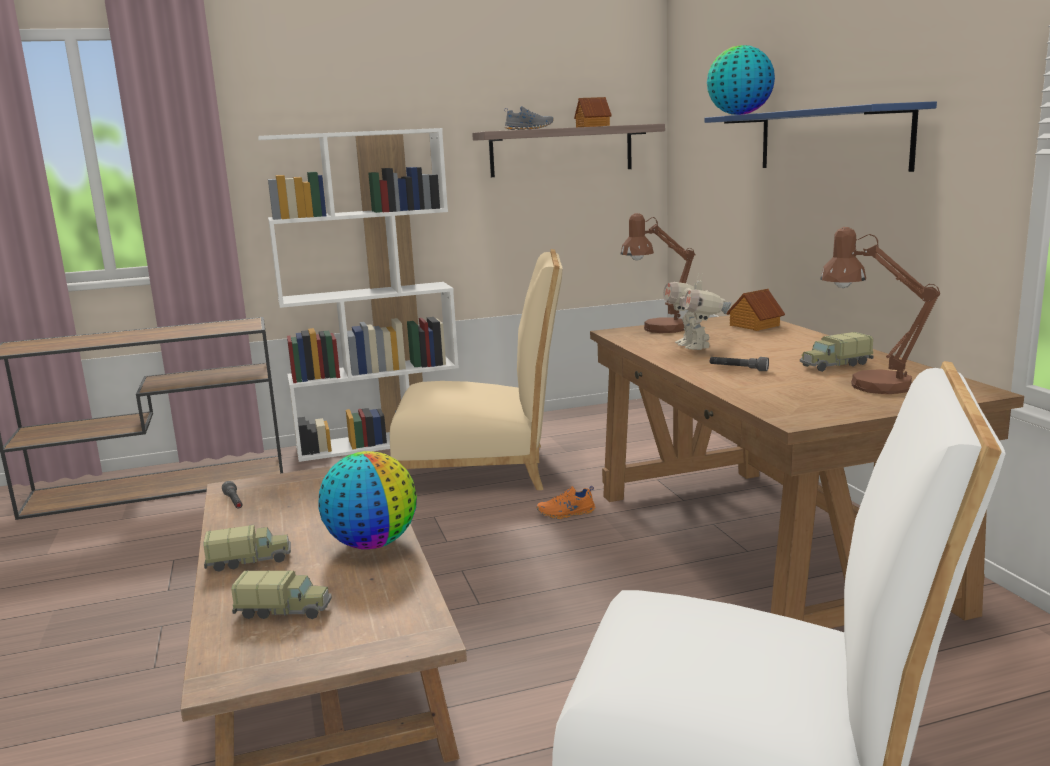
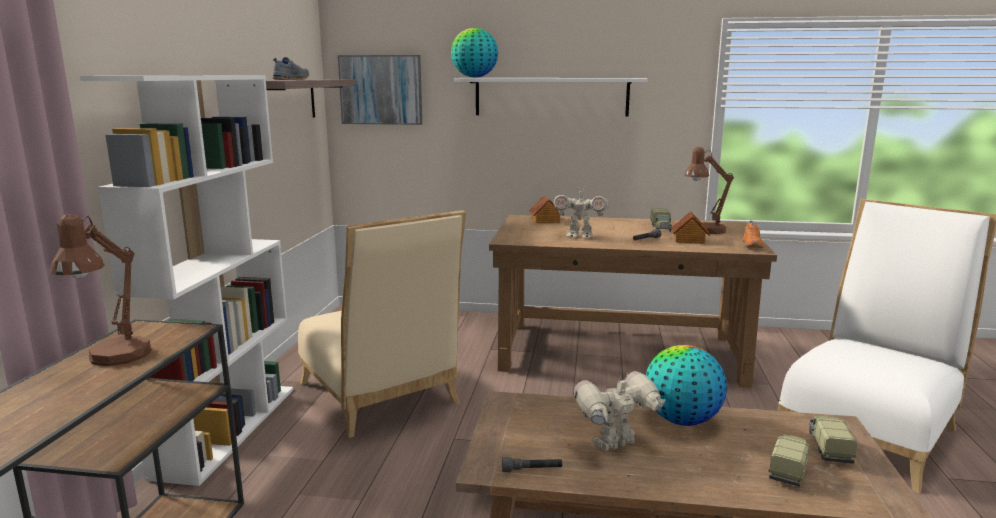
camera: 65 degrees left, 0 degrees up
(249, 561) = (685, 474): toy truck -> toy truck (828, 447)
(296, 524) = (616, 445): none -> toy robot
(484, 469) = (382, 397): beige chair -> beige chair turned 120 degrees clockwise
(566, 514) = (512, 389): orange shoe -> orange shoe (752, 245)
(592, 126) = (315, 79): toy house -> toy house (689, 240)
(657, 330) = (518, 234): brown table lamp -> brown table lamp (113, 359)
(698, 135) = (381, 90): none -> picture
(831, 139) = (551, 96): blue shelf -> white shelf

